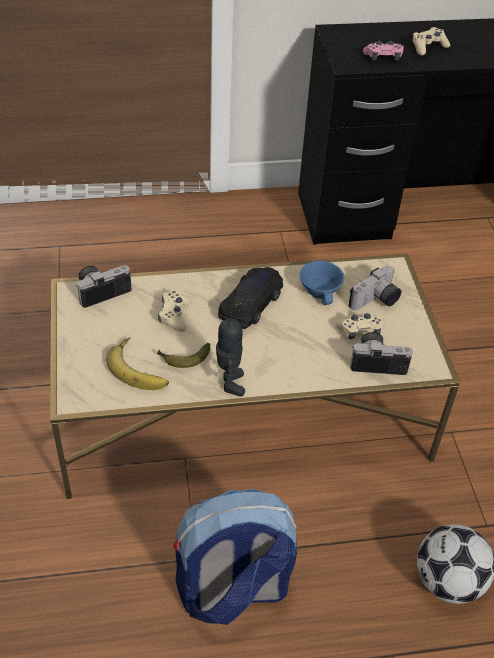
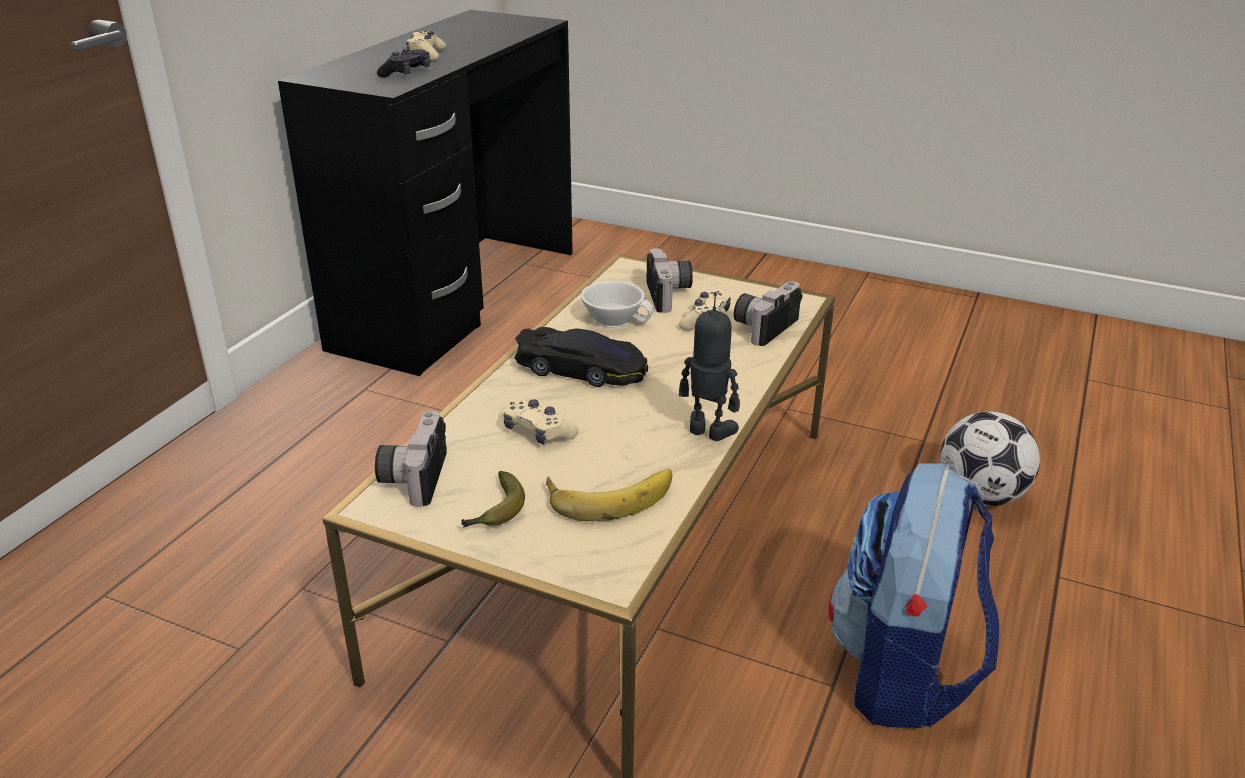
camera: 55 degrees left, 15 degrees down
(183, 359) = (627, 453): banana -> banana (496, 511)
(251, 302) = (581, 368): black toy car -> black toy car turned 135 degrees clockwise
(322, 290) = (615, 318): blue cup -> white cup
(383, 57) = (406, 73): pink game controller -> black game controller

